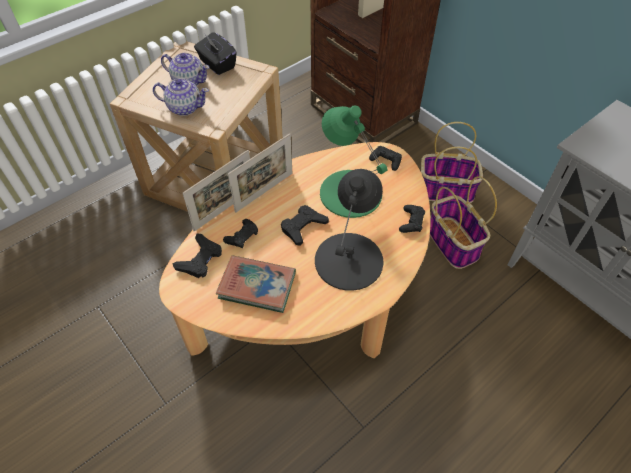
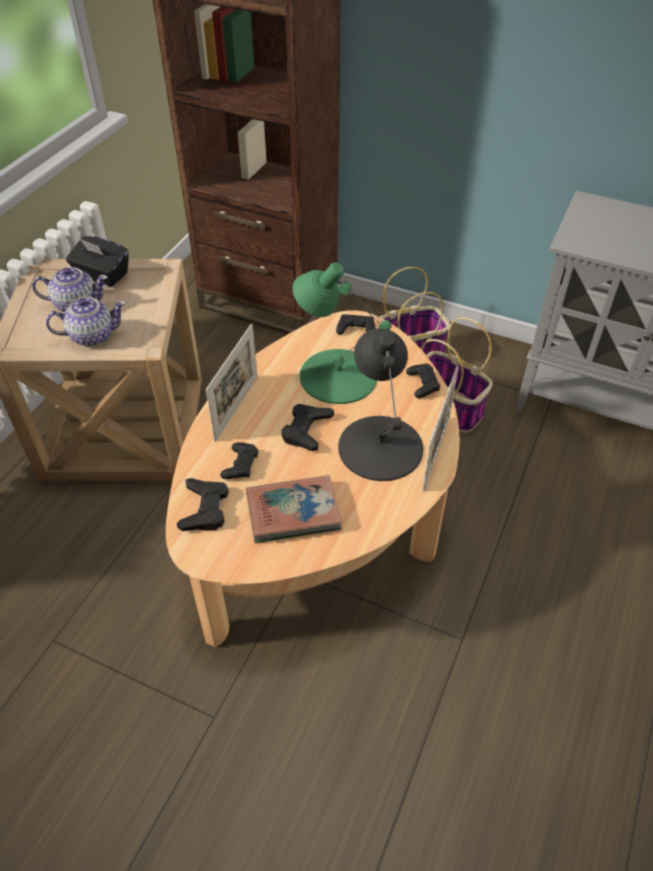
camera: 25 degrees left, 5 degrees down
(224, 209) = (199, 443): picture frame -> picture frame (436, 453)

